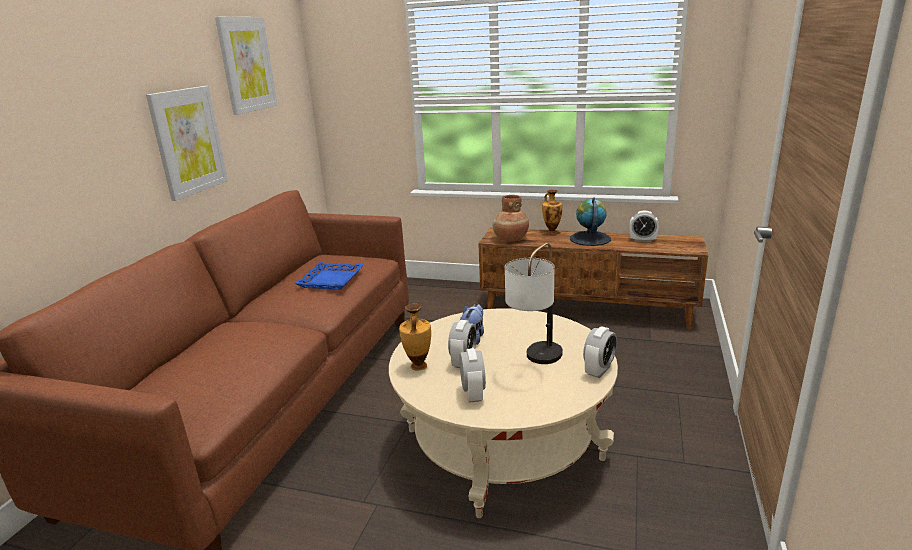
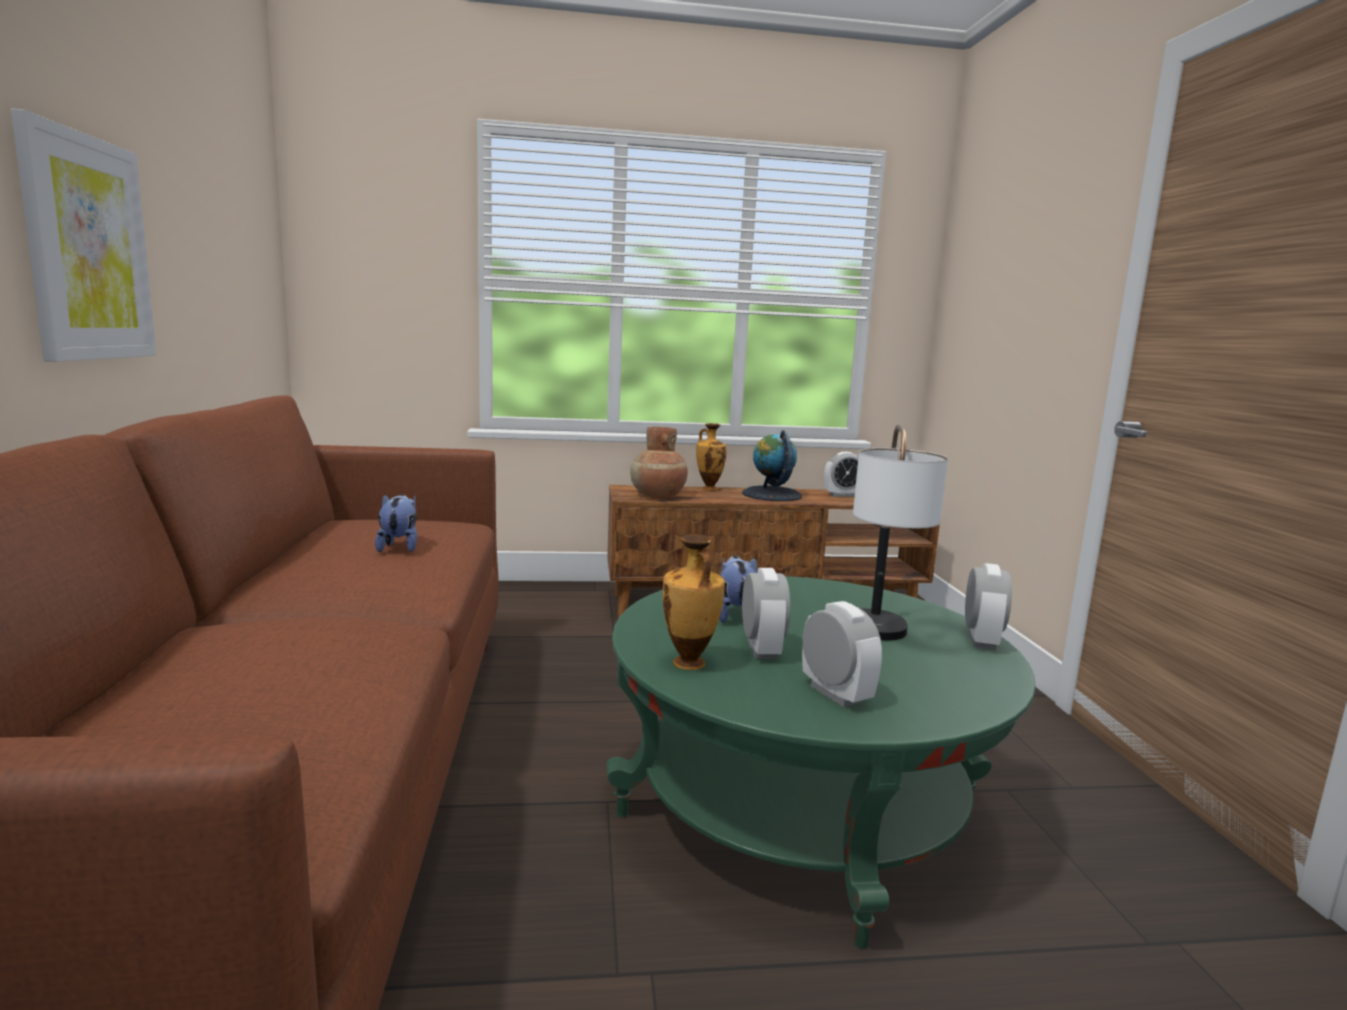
camera: 25 degrees left, 10 degrees down
(246, 64) = (197, 153): picture -> none
(330, 280) = (399, 547): blue tray -> plush toy
(503, 443) = (798, 808): beige coffee table -> green coffee table

